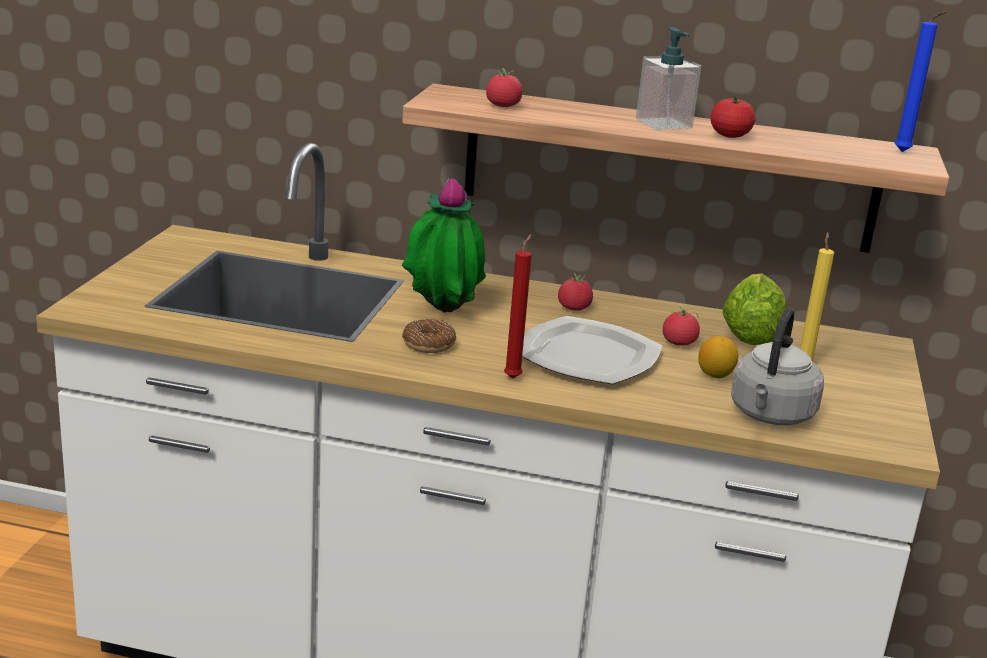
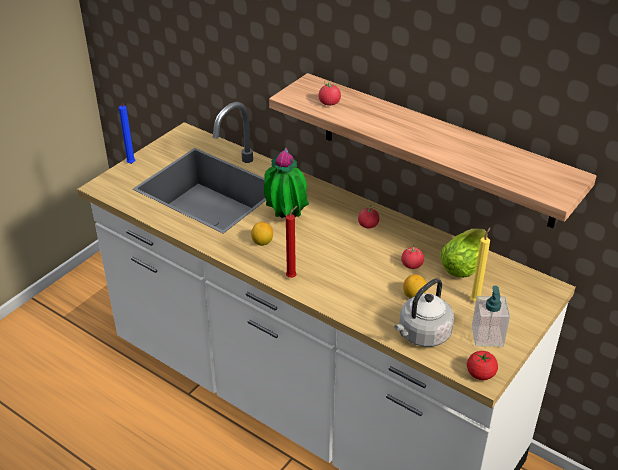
camera: 25 degrees right, 15 degrees up
(428, 344) = (262, 242): donut -> lemon
(585, 356) = (346, 267): plate -> none
(664, 123) = (419, 131): soap dispenser -> soap dispenser (487, 336)
(729, 135) = (452, 149): tomato -> tomato (480, 374)
(904, 152) = (561, 180): blue candle -> blue candle (131, 164)

